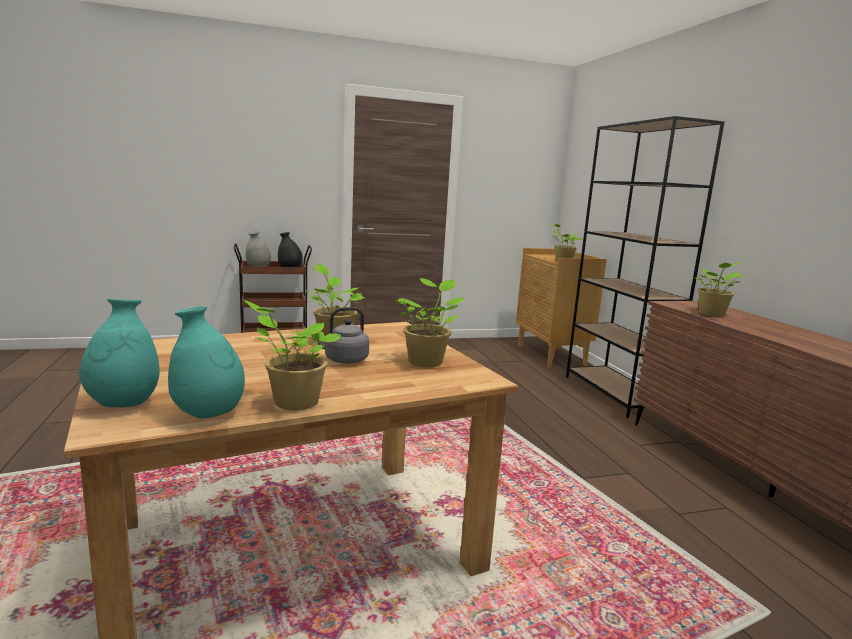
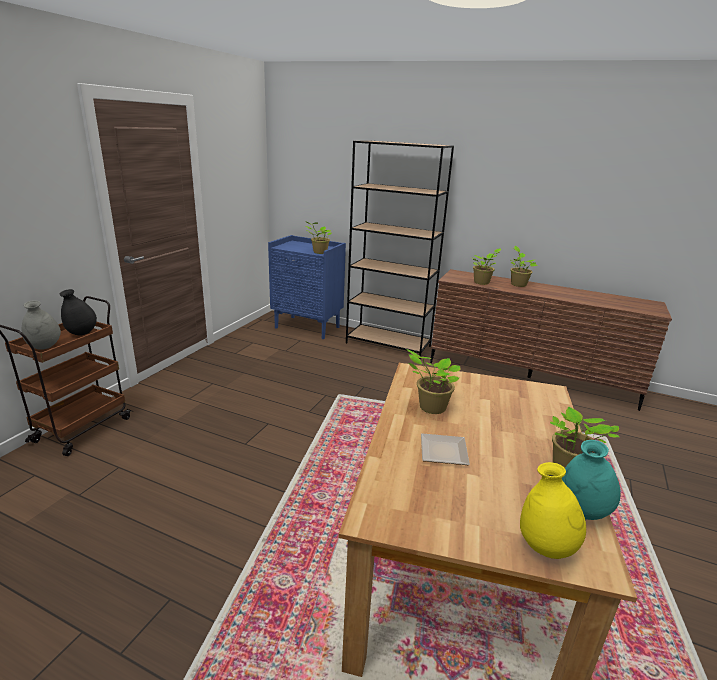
camera: 50 degrees left, 10 degrees up
(124, 404) = (545, 548): turquoise vase -> yellow vase
(251, 353) = (442, 452): none -> plate
(343, 360) = (485, 421): grey kettle -> none
(426, 361) = (505, 393): potted plant -> potted plant (517, 284)
(551, 355) = (307, 327): brown cabinet -> blue cabinet

